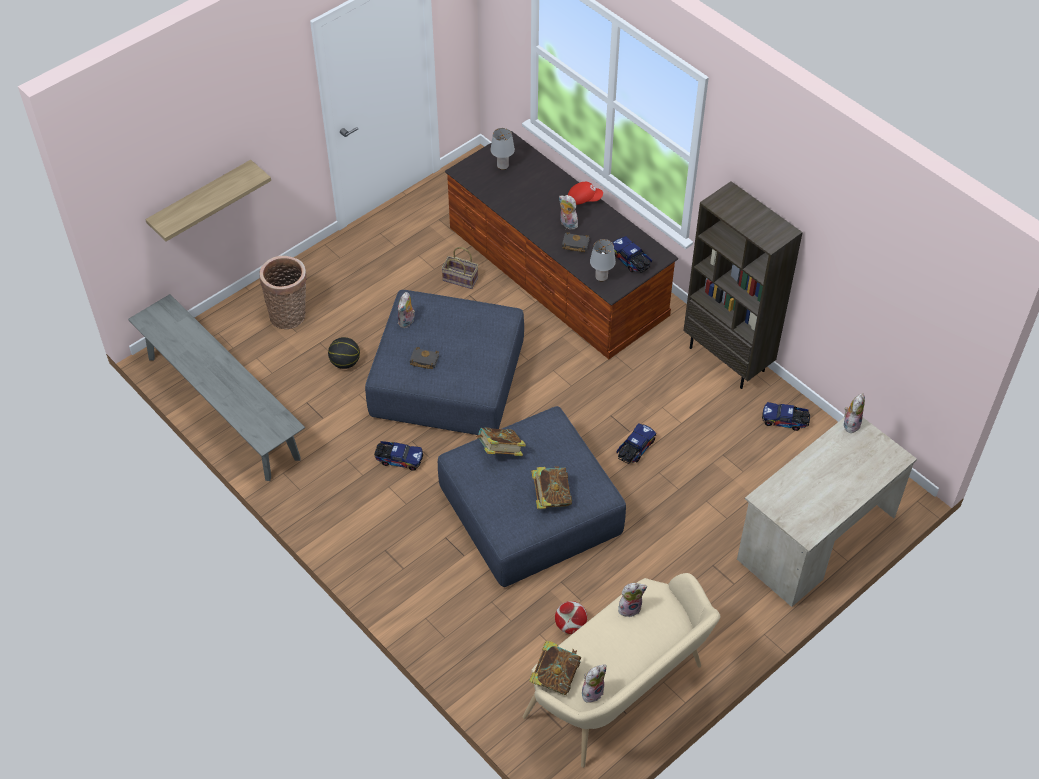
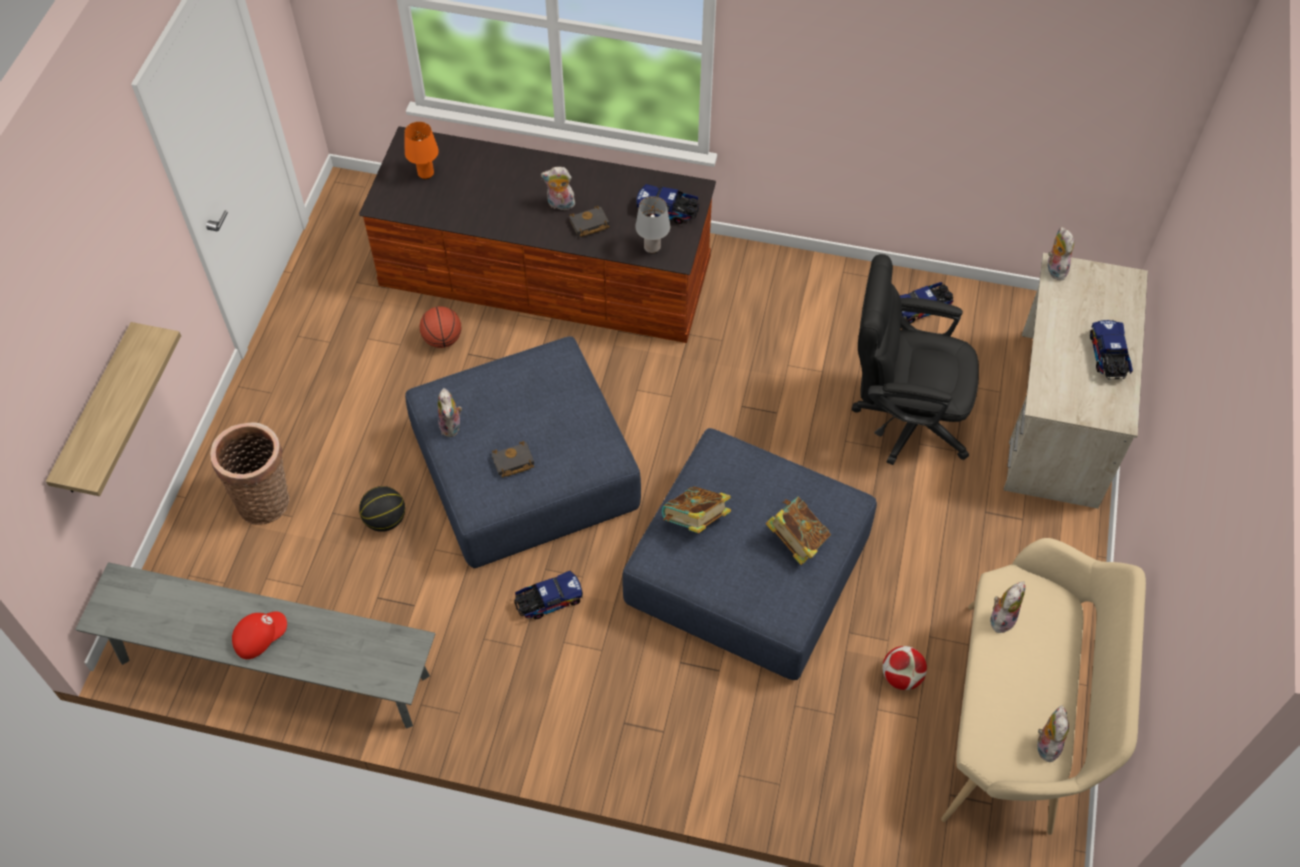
camera: 35 degrees left, 5 degrees up
(461, 279) = (442, 339): basket -> basketball
(502, 166) = (425, 174): grey table lamp -> orange table lamp
(555, 676) = (995, 754): book -> none
(584, 199) = (554, 166): red cap -> red cap (260, 638)
(635, 449) = (799, 430): toy truck -> toy truck (1108, 357)
(709, 479) = (902, 417): none -> black office chair
(728, 359) = (810, 272): brown bookcase -> none

